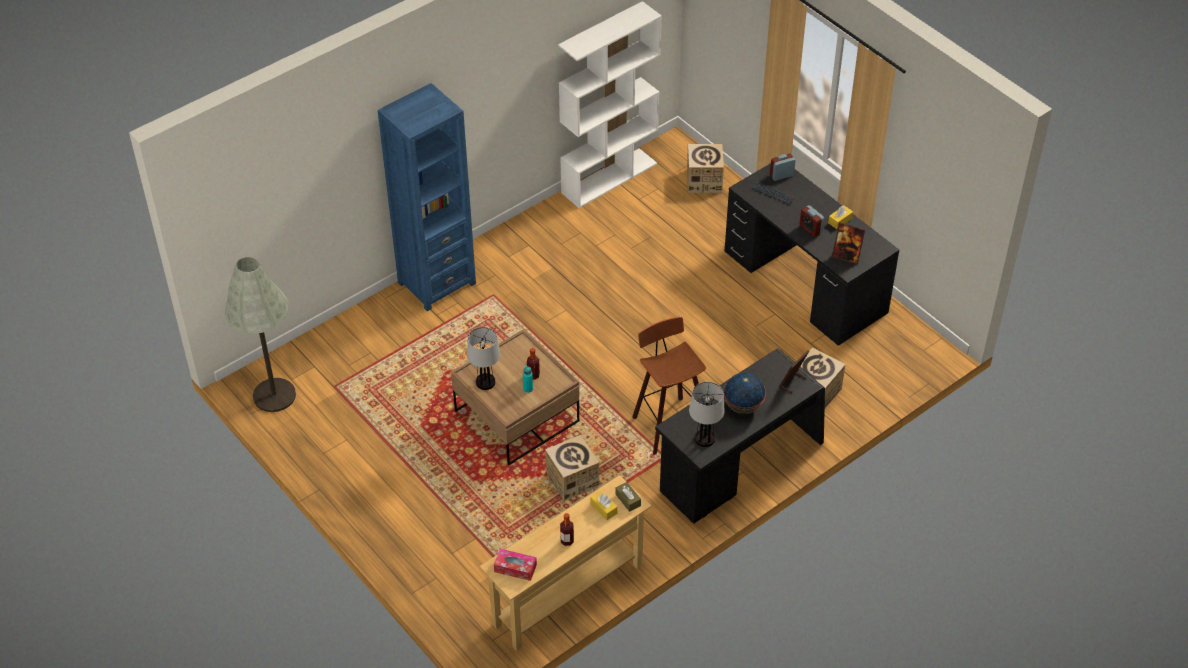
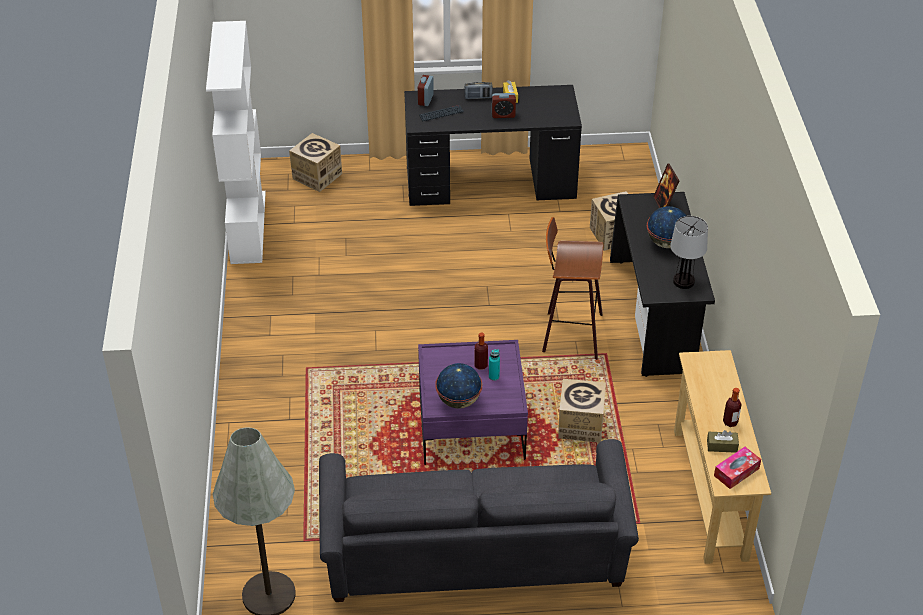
camera: 55 degrees left, 5 degrees down
(389, 487) = (474, 560): none -> grey sofa
(436, 283) = (249, 399): blue bookcase -> none
(486, 382) = (459, 401): table lamp -> globe
(516, 416) = (471, 425): brown coffee table -> purple coffee table
(604, 508) = (711, 380): yellow tissue box -> none
(628, 500) = (713, 361): brown tissue box -> brown tissue box (722, 446)
(818, 203) = (478, 97): none -> radio
(846, 256) = (552, 112): picture frame -> none

